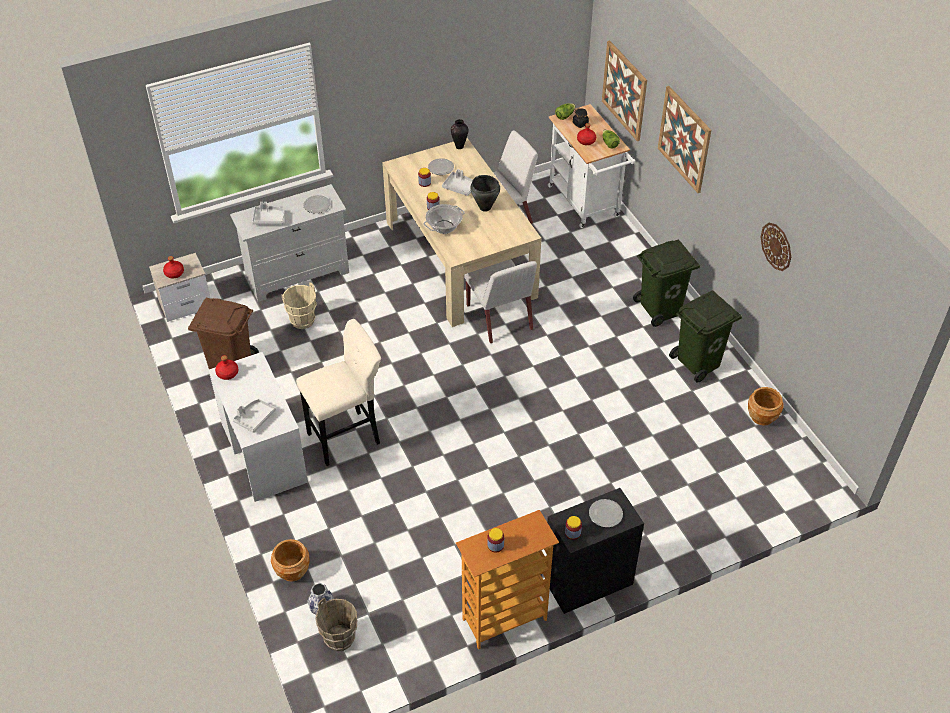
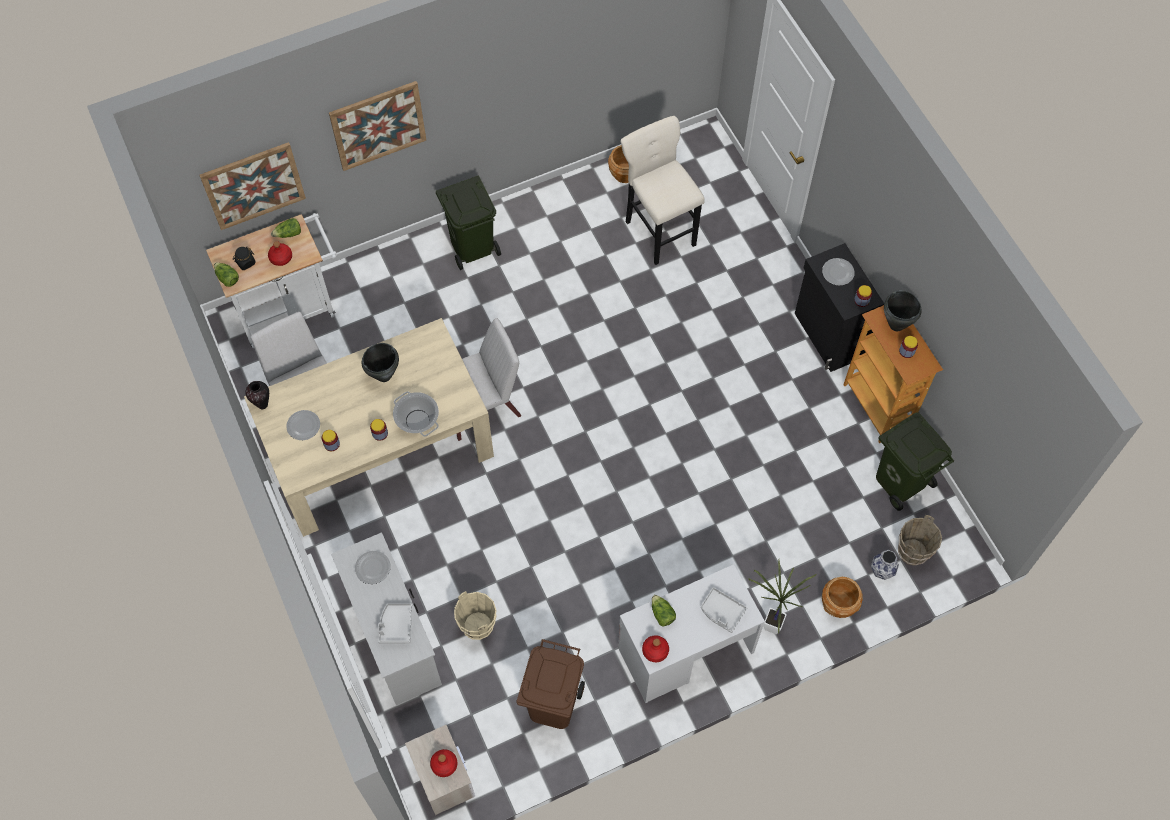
camera: 90 degrees left, 15 degrees up
(259, 378) = (662, 614): none -> lettuce
(280, 515) = (769, 623): none -> potted plant
(347, 437) = (660, 562): beige stool -> beige stool (659, 230)
(459, 187) = (344, 404): grey tray -> none
(526, 538) = (896, 325): none -> black cooking pot
(699, 362) = (552, 219): green trash can -> green trash can (901, 480)
(776, 246) = (551, 68): wall clock -> none

